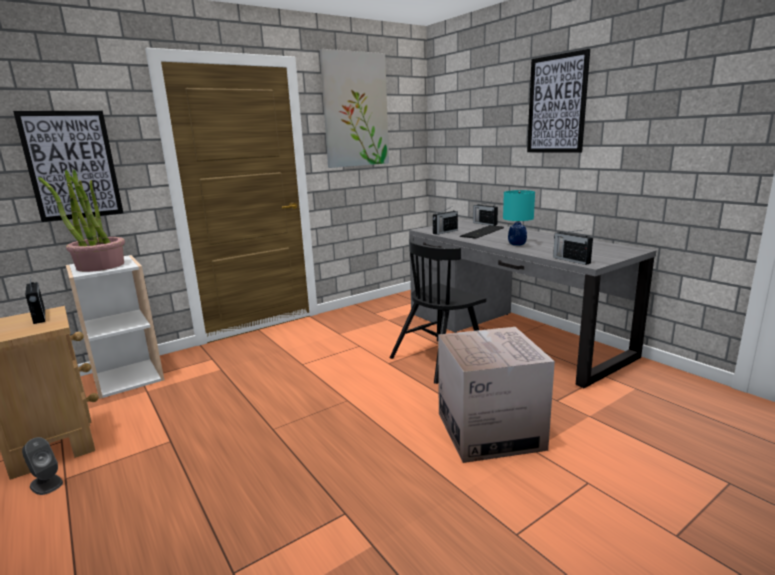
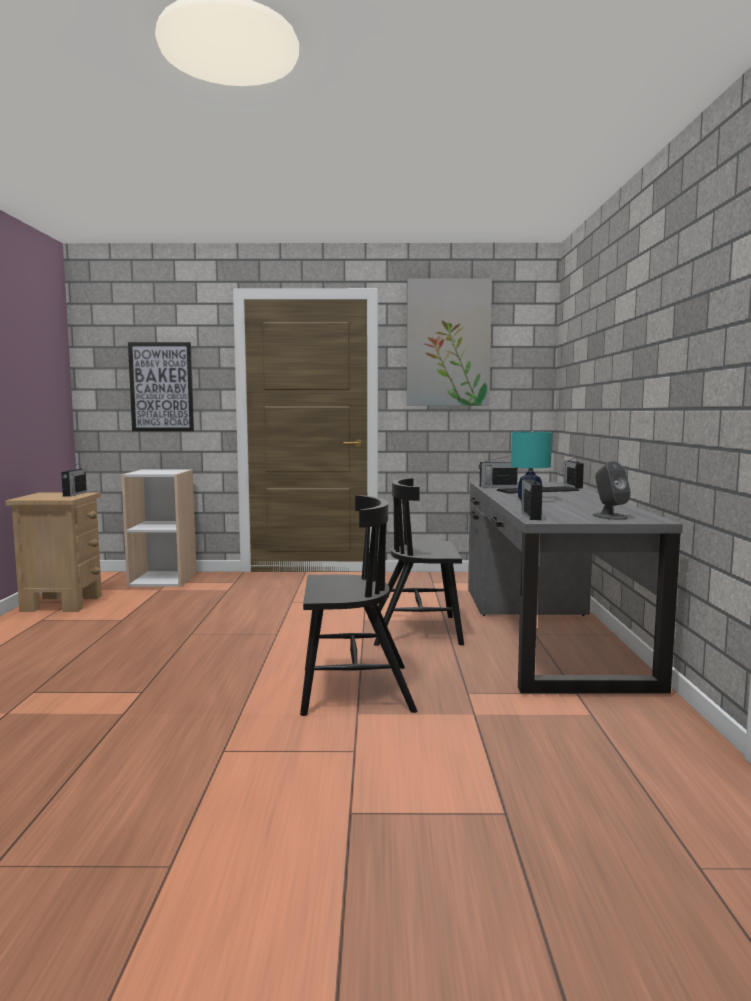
camera: 35 degrees right, 10 degrees down
(46, 484) = (30, 619): grey speaker -> grey speaker (609, 516)
(100, 266) = (155, 471): potted plant -> none
(489, 431) = (348, 689): cardboard box -> black chair
(557, 104) = (628, 325): picture -> none

